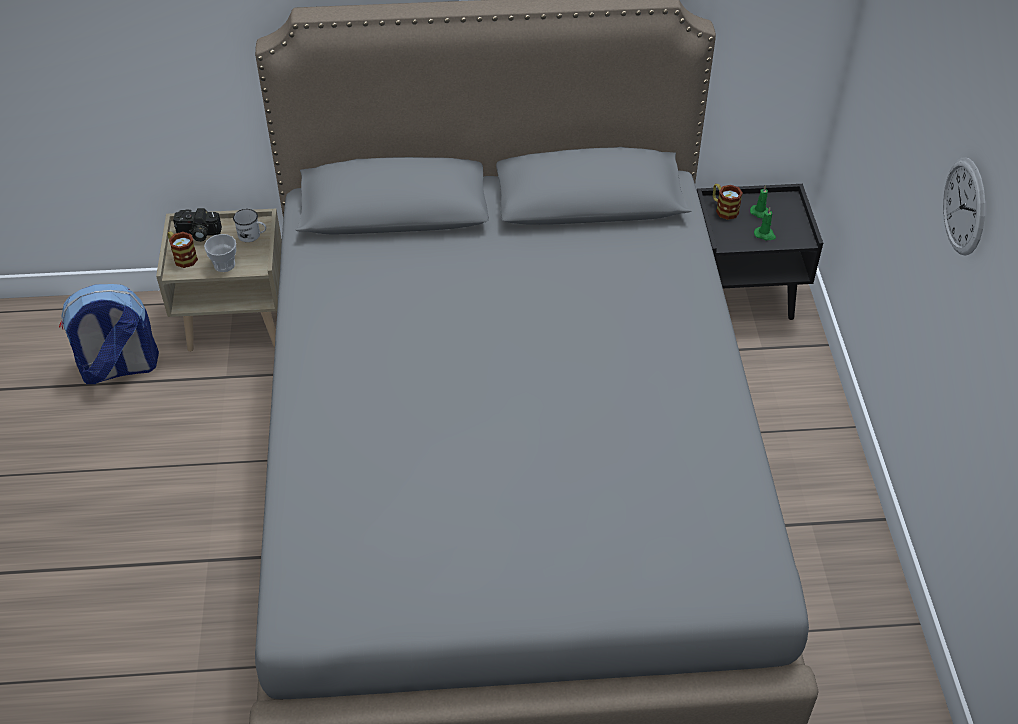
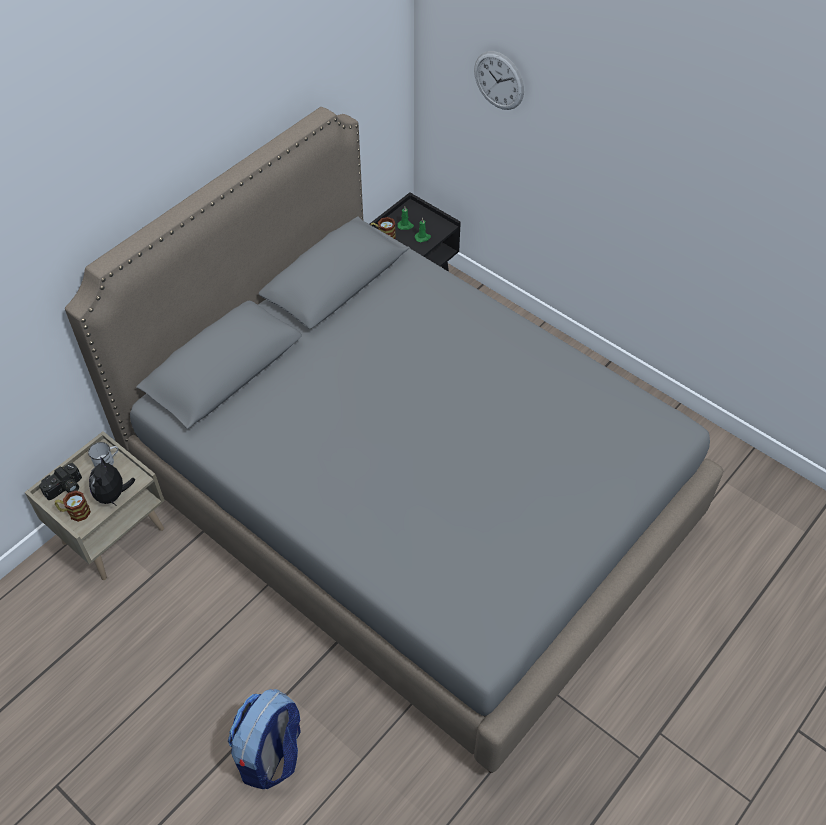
camera: 45 degrees left, 5 degrees up
(119, 368) = (67, 631): backpack -> backpack (271, 755)
(224, 265) = (113, 495): cup -> plush toy
(964, 206) = (618, 146): wall clock -> wall clock (499, 80)

